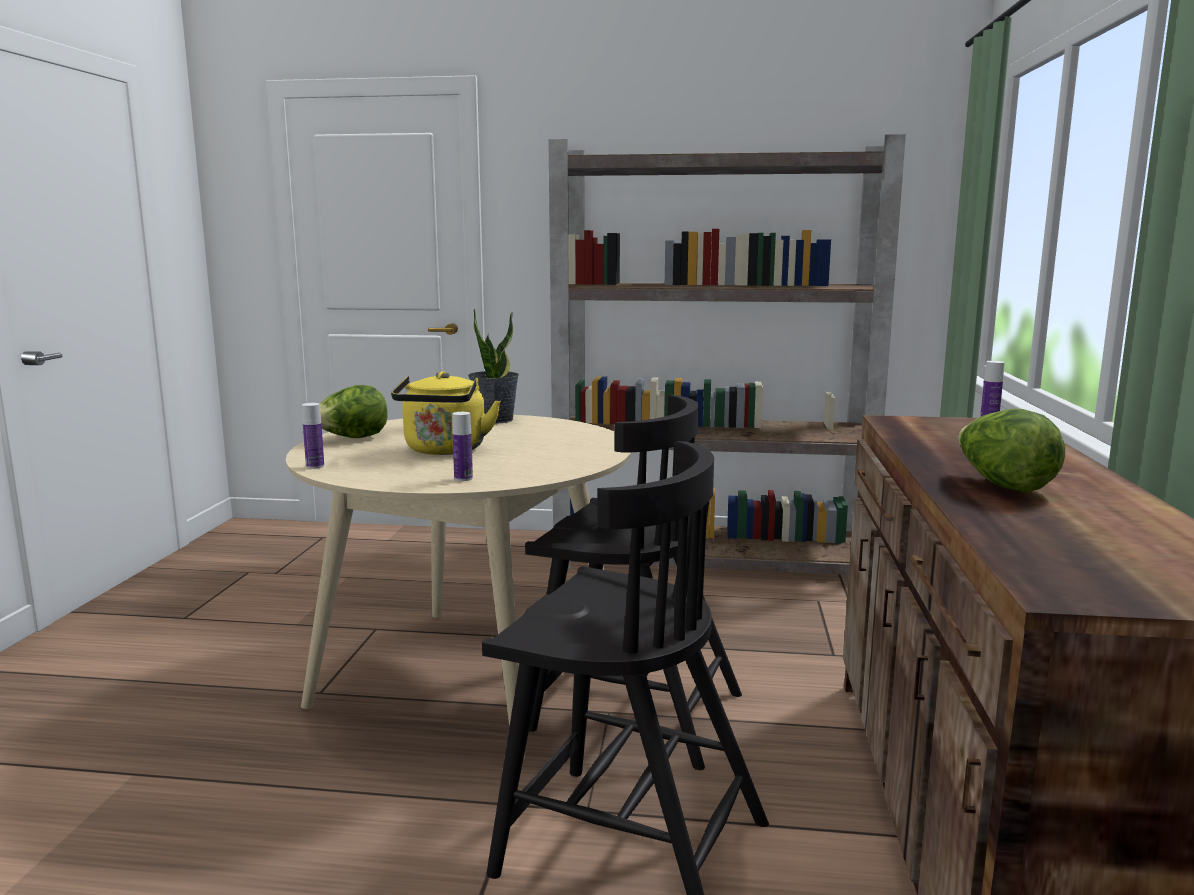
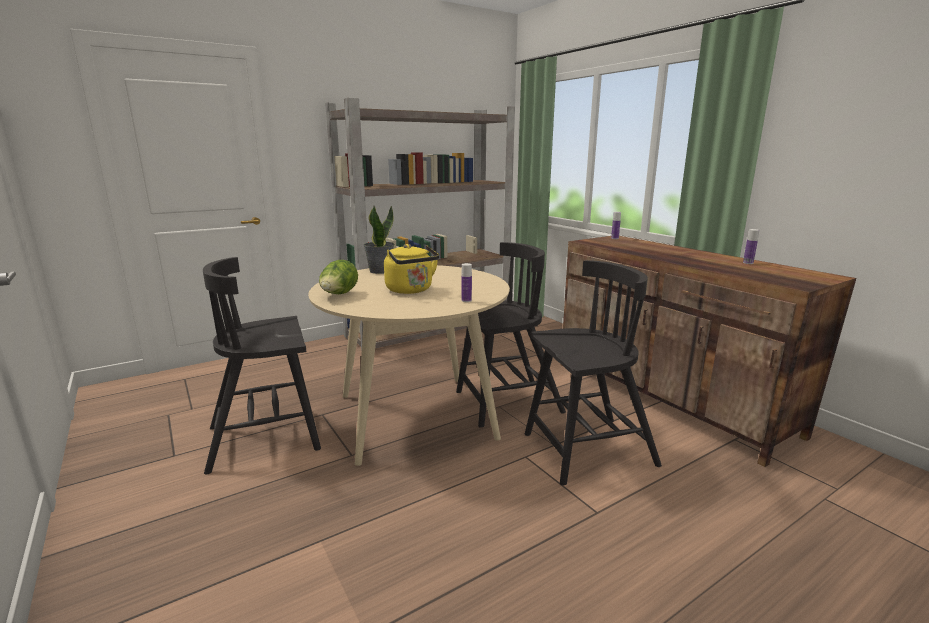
camera: 40 degrees left, 5 degrees up
(282, 633) = (267, 437): none -> black chair
(315, 466) = (373, 312): bottle -> bottle (748, 263)
(1002, 485) = (689, 259): lettuce -> none

